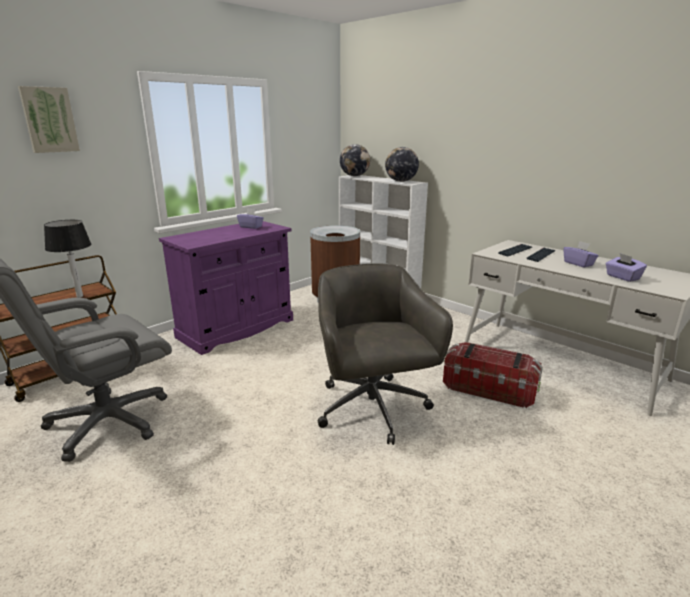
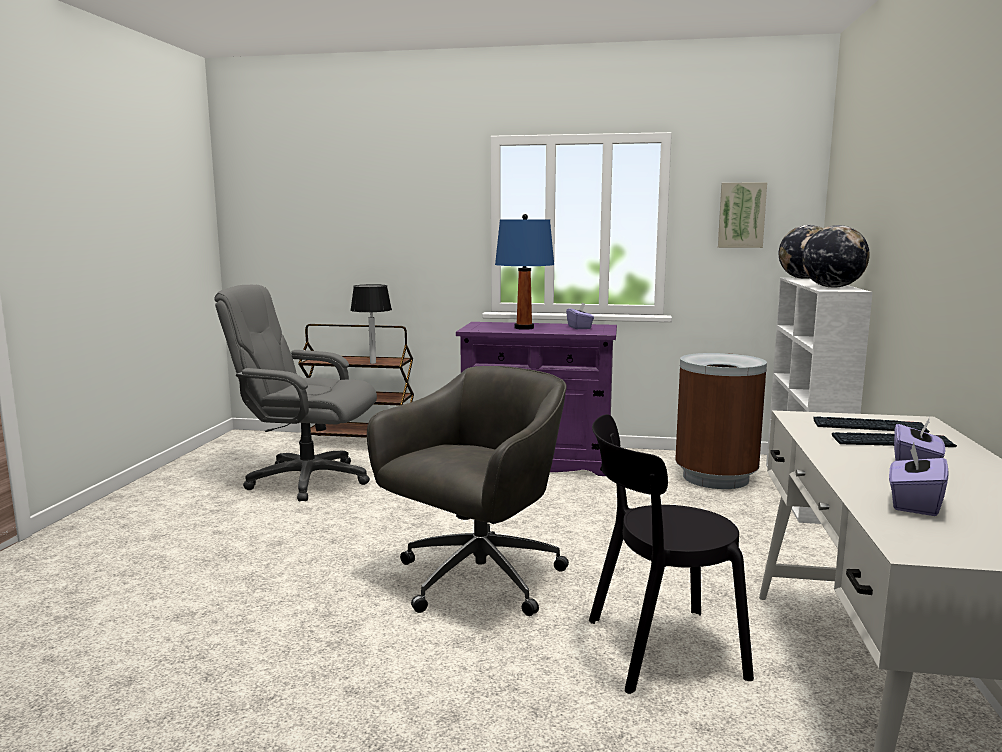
camera: 55 degrees right, 10 degrees down
(49, 120) = (397, 189): picture -> picture (741, 215)
(221, 235) = (524, 328): none -> blue table lamp
(489, 389) = (657, 649): storage box -> black chair

